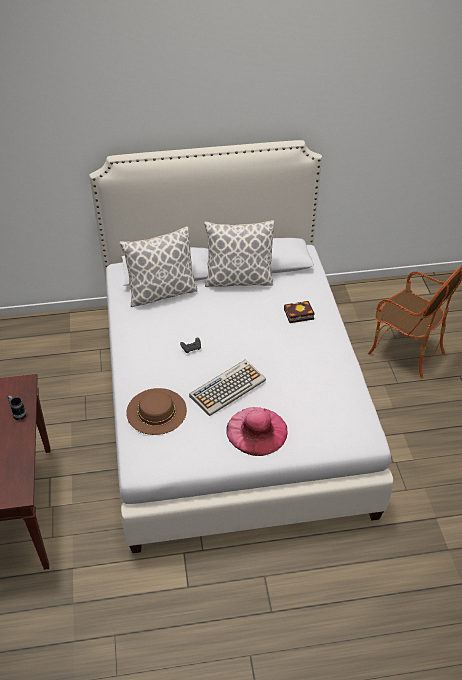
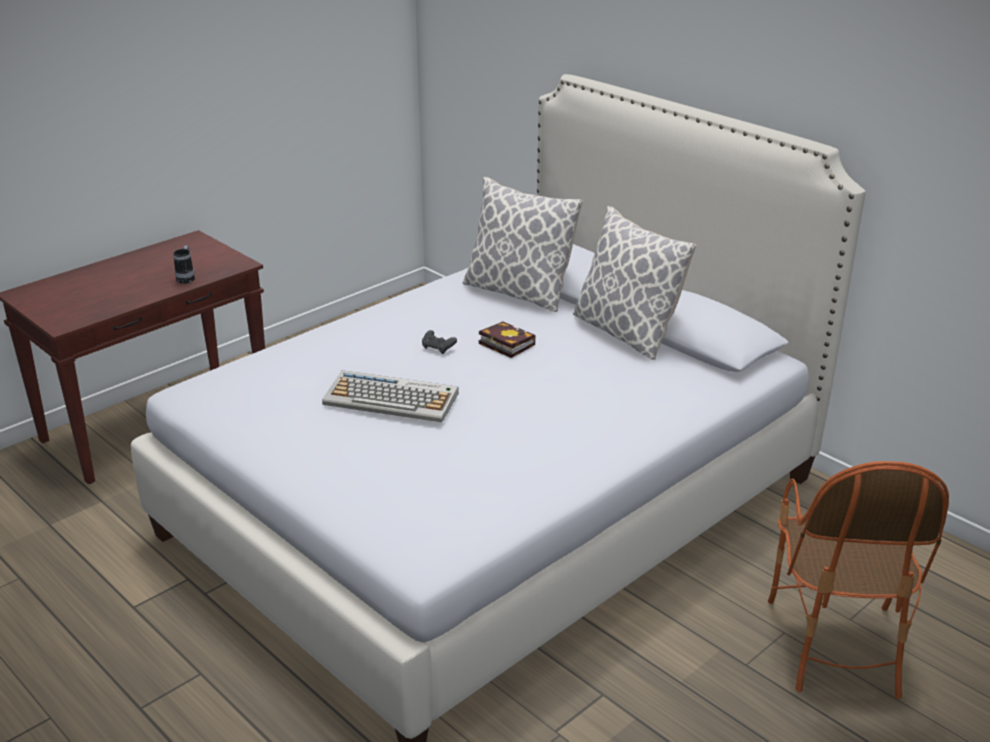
camera: 55 degrees right, 15 degrees down
(156, 411) = (292, 365): brown hat -> none
(257, 430) = (335, 452): pink hat -> none
(297, 314) = (620, 402): book -> book (504, 343)

